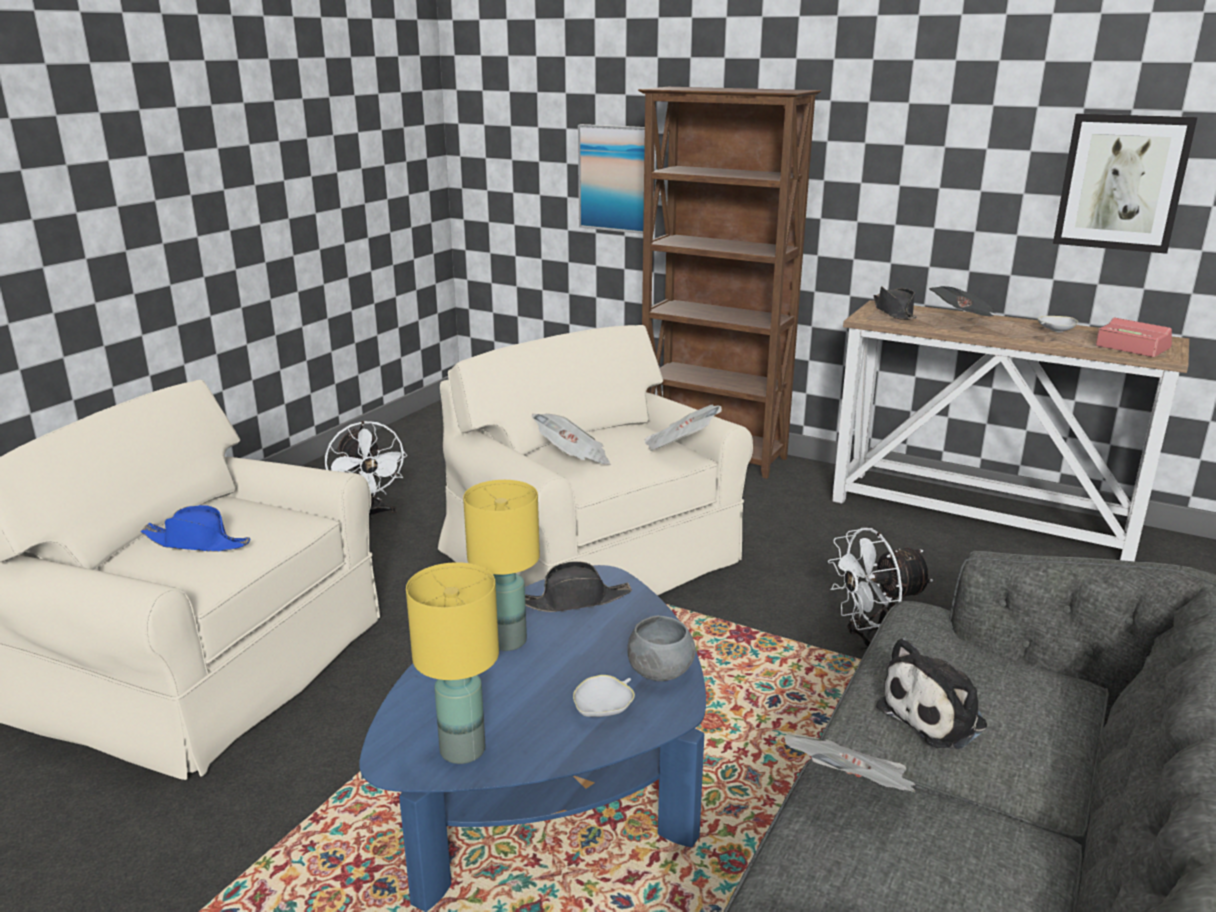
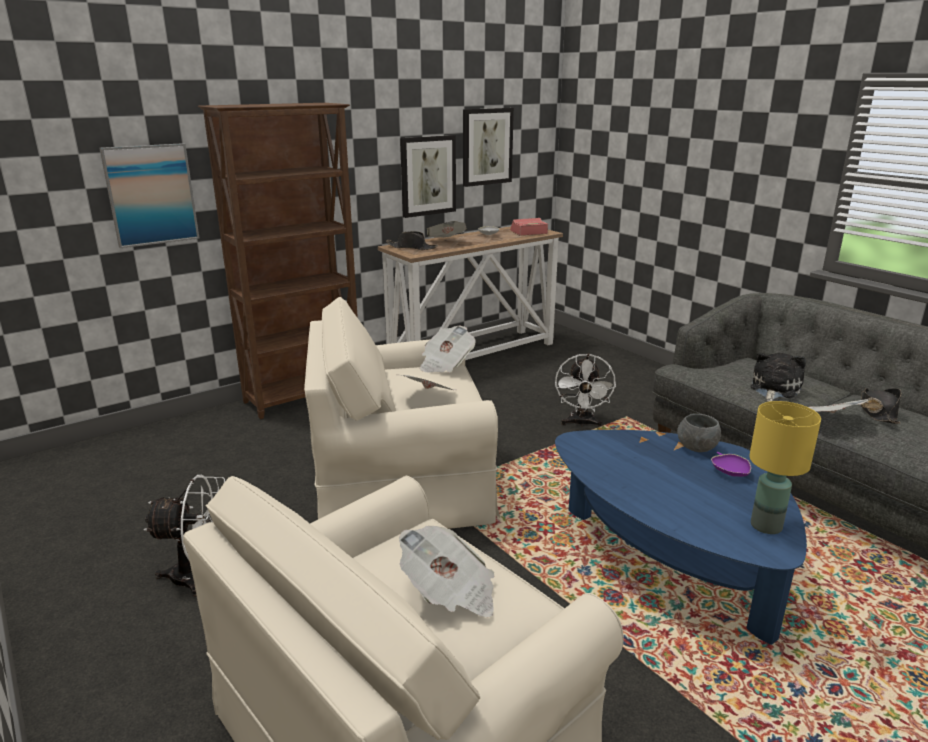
camera: 65 degrees left, 0 degrees up
(197, 543) = (450, 593): blue hat -> newspaper
(506, 641) = (641, 488): yellow table lamp -> none
(575, 600) = (600, 455): black hat -> black hat (877, 412)
(604, 708) = (730, 472): white bowl -> purple bowl
(936, 716) = (773, 389): plush toy -> plush toy turned 135 degrees counterclockwise
(983, 214) = (428, 176): none -> picture

